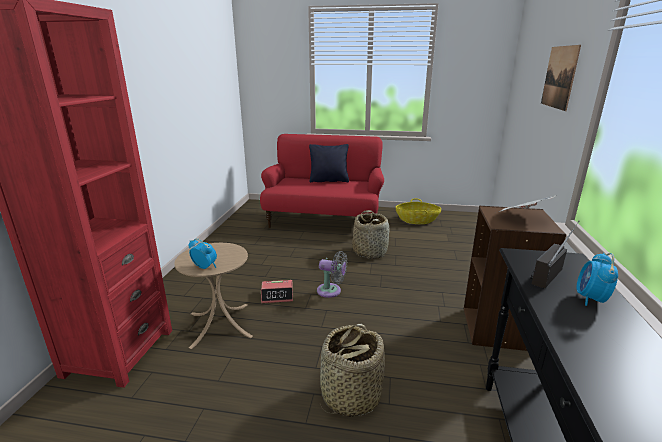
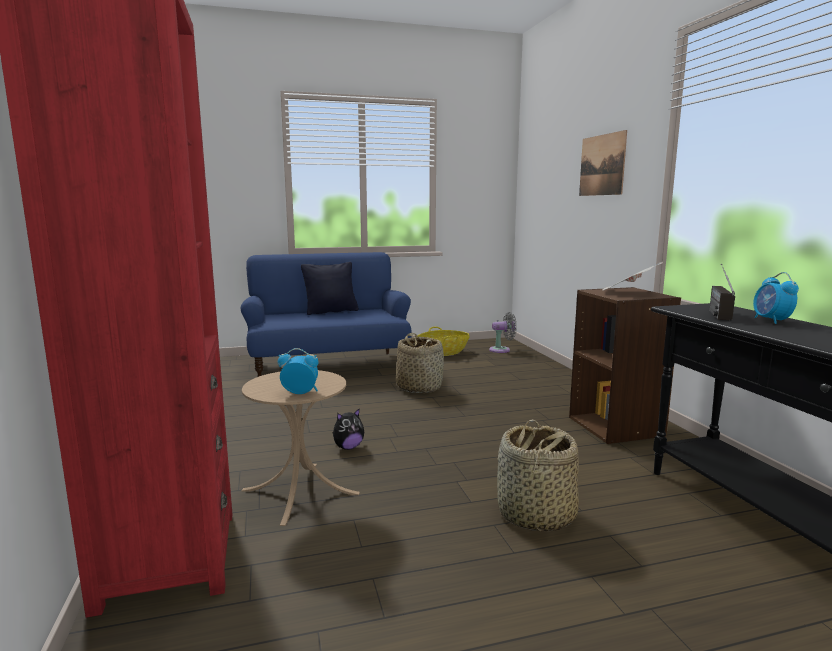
camera: 25 degrees left, 10 degrees down
(277, 295) = (348, 447): alarm clock -> plush toy
(324, 220) = (328, 366): red sofa -> blue sofa
(331, 291) = (413, 430): grey fan -> grey fan (502, 350)

